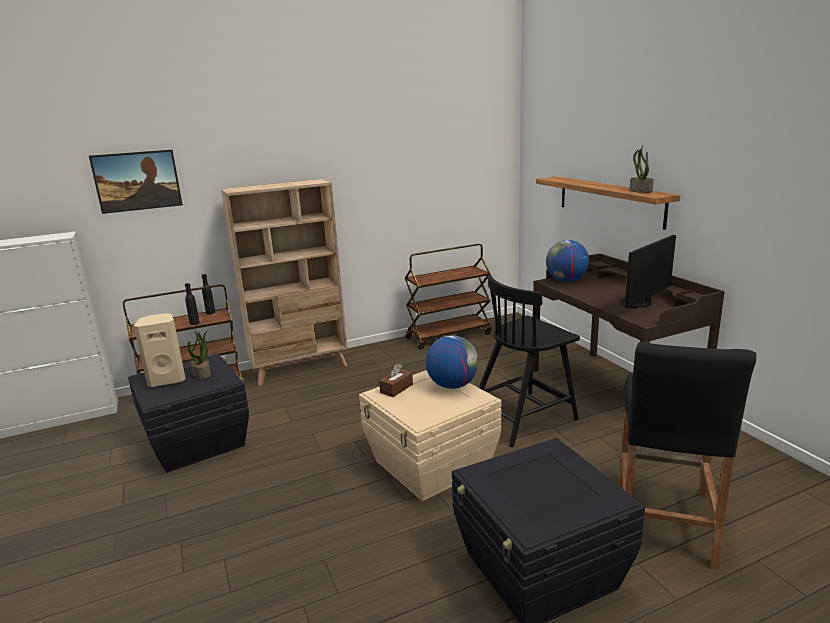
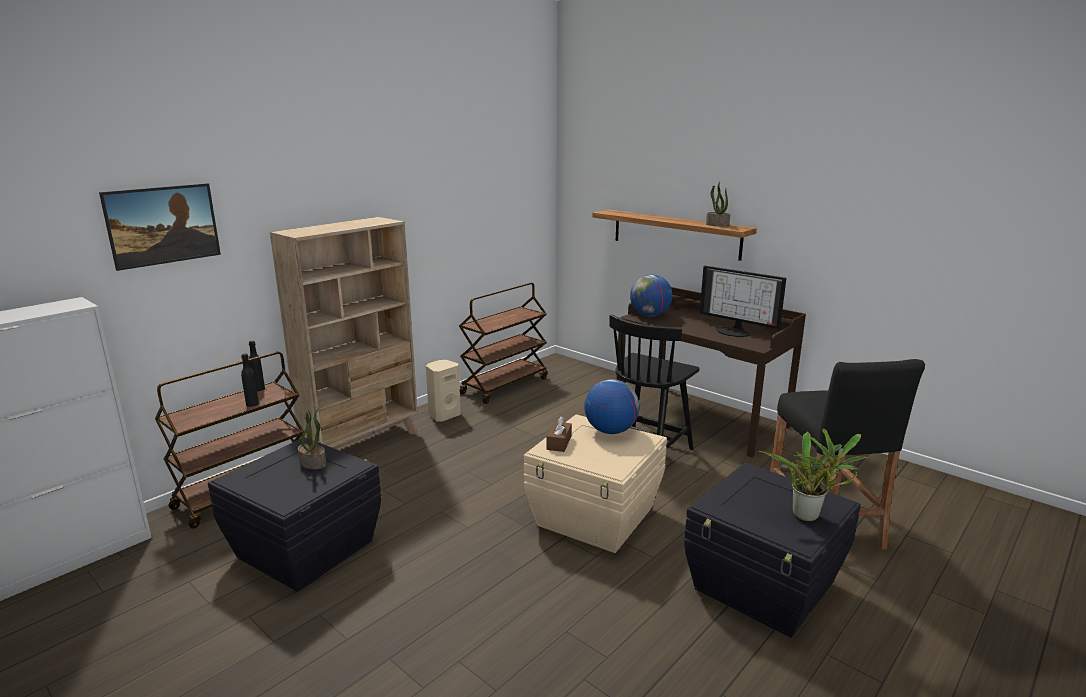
camera: 25 degrees left, 0 degrees up
(167, 379) = (272, 476): beige speaker -> beige speaker (444, 415)
(568, 506) = (809, 516): none -> potted plant
(638, 304) = (734, 331): monitor -> monitor turned 75 degrees counterclockwise

